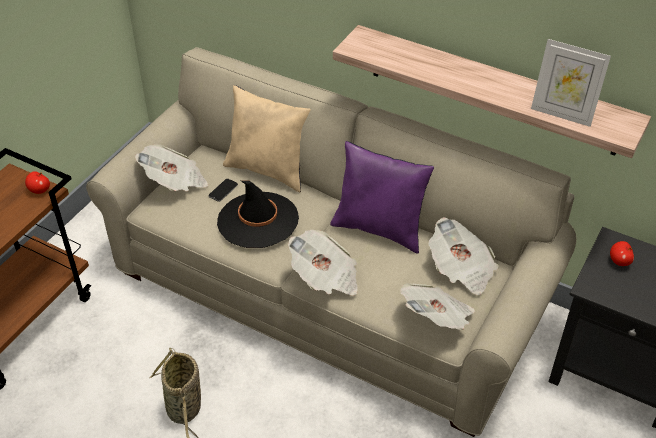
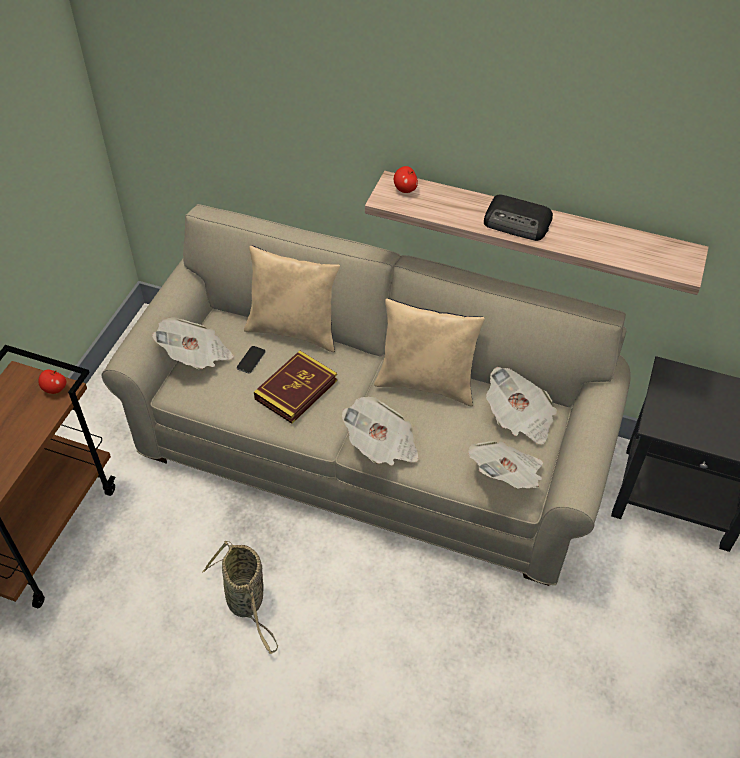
camera: 10 degrees left, 5 degrees up
(258, 220) = (296, 390): black hat -> book
(380, 229) = (426, 383): purple pillow -> beige pillow
(470, 79) = (518, 223): none -> radio
(562, 114) = (620, 254): picture frame -> none
(619, 261) = (680, 392): apple -> apple (405, 189)

